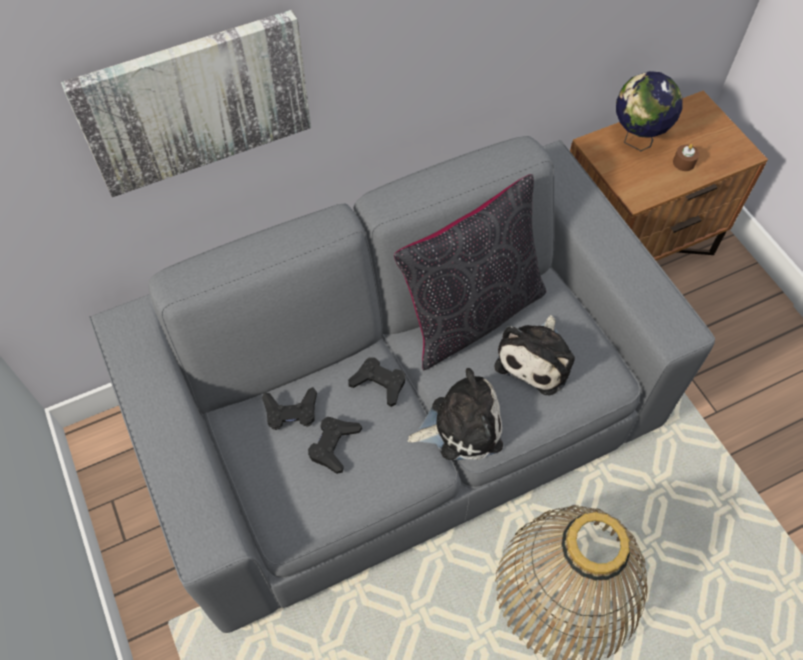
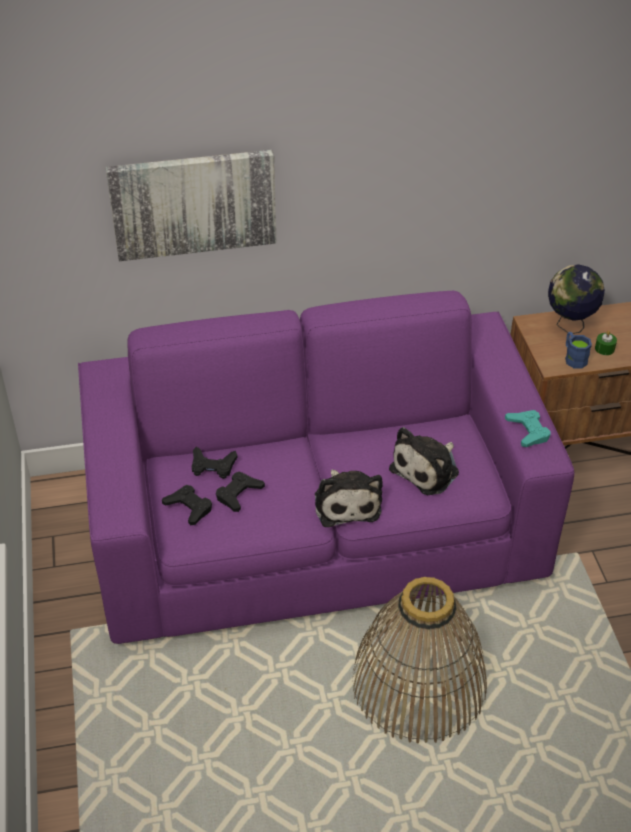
camera: 15 degrees right, 15 degrees down
(379, 383) = (290, 461): black game controller -> black game controller (189, 507)
(401, 416) = (316, 526): grey sofa -> purple sofa
(461, 426) = (346, 503): plush toy -> plush toy turned 75 degrees clockwise
(471, 314) = (385, 430): black pillow -> none
(649, 298) = (528, 431): none -> turquoise game controller
(655, 182) = (573, 358): none -> blue mug
(683, 162) = (604, 348): brown candle -> green candle

